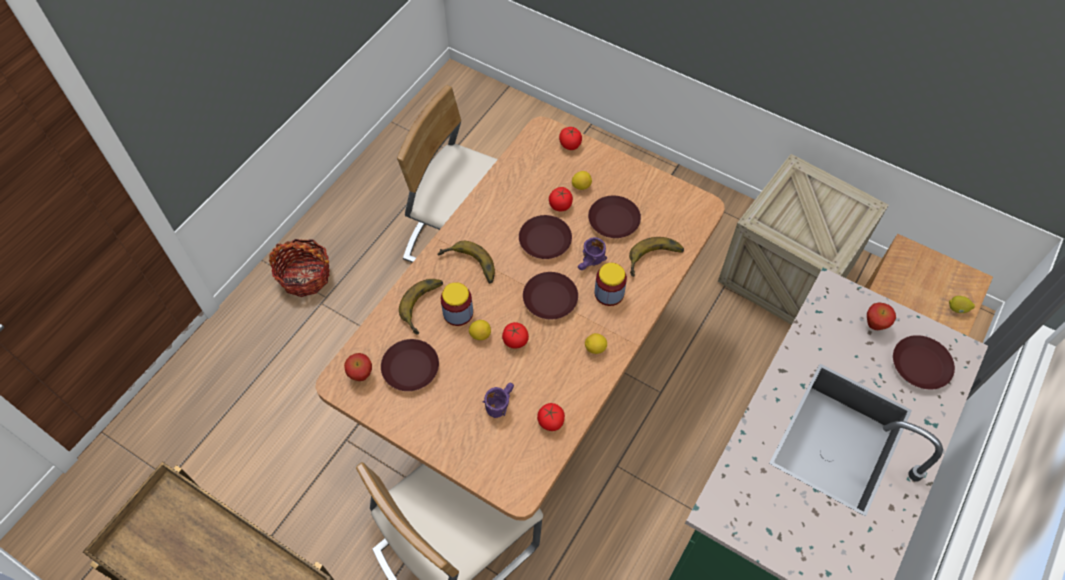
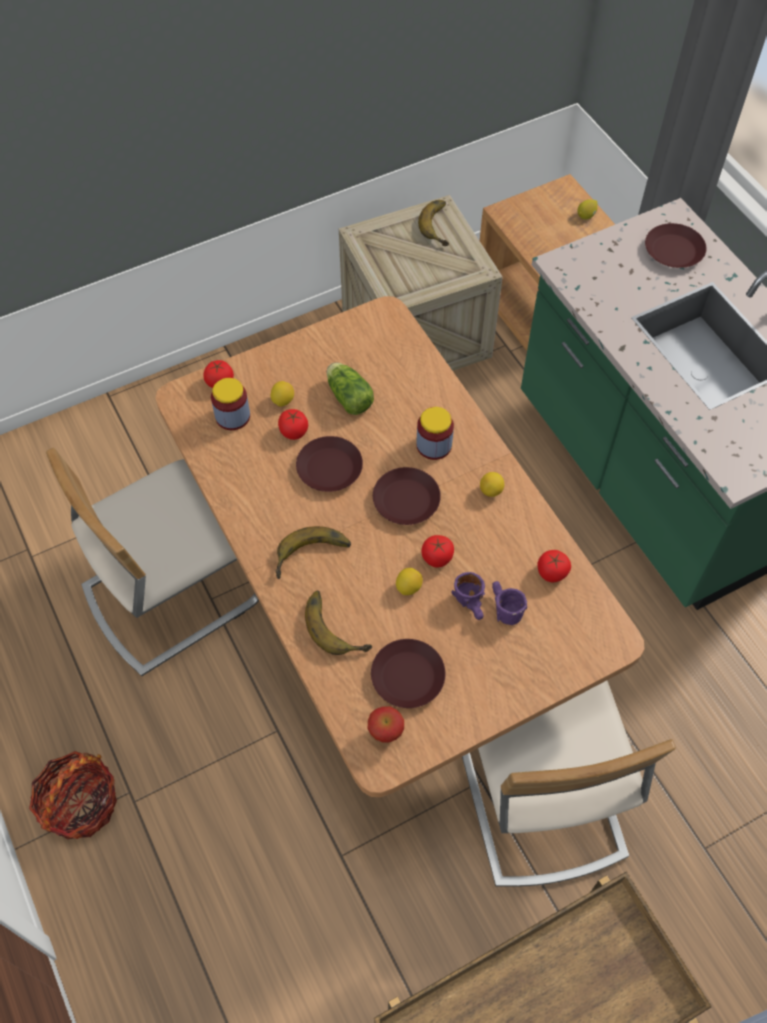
camera: 60 degrees left, 0 degrees up
(458, 313) = (366, 596): jar -> jar (232, 416)
(590, 263) = (387, 442): purple mug -> purple mug (472, 604)
(613, 220) = (348, 396): brown plate -> lettuce
(656, 261) = (422, 386): banana -> banana (441, 225)
(874, 325) = (616, 257): apple -> none

